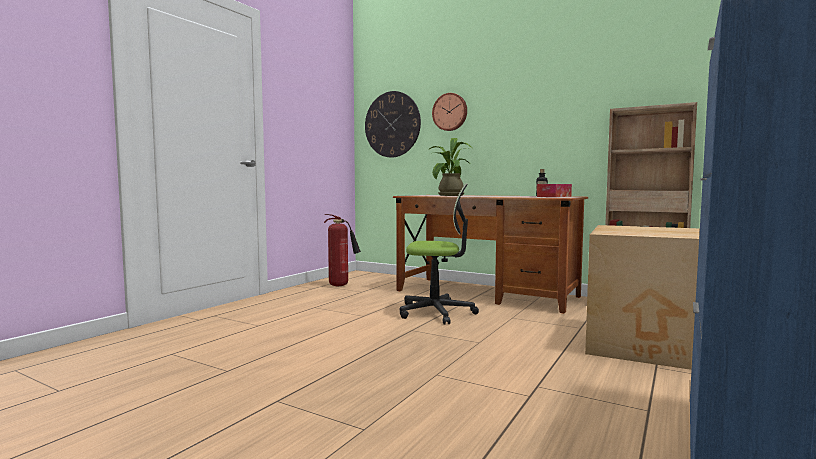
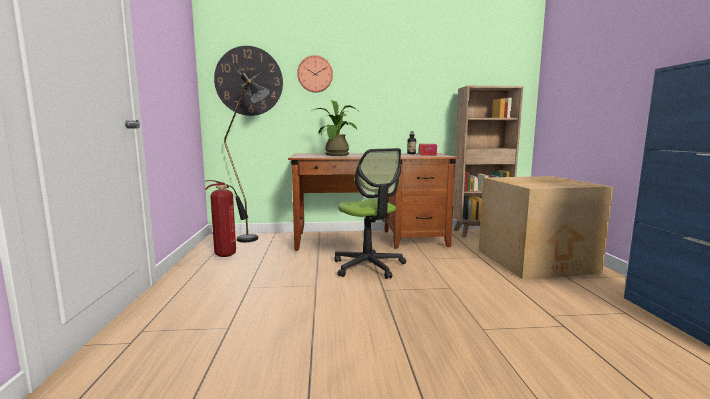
camera: 35 degrees left, 5 degrees up
(380, 279) = (254, 240): none -> black floor lamp
(436, 312) = (368, 266): office chair -> office chair turned 90 degrees clockwise

